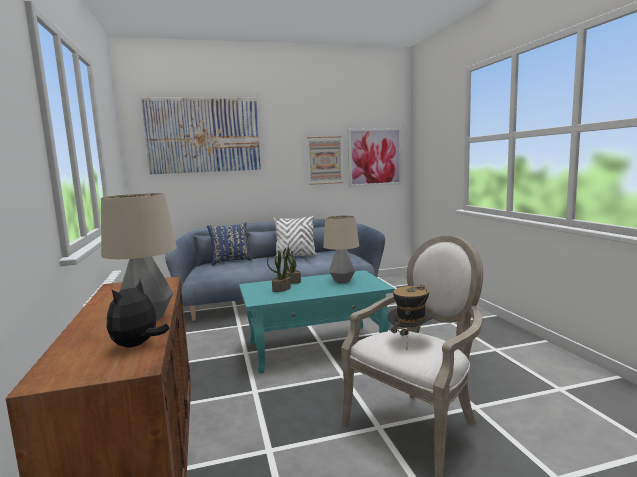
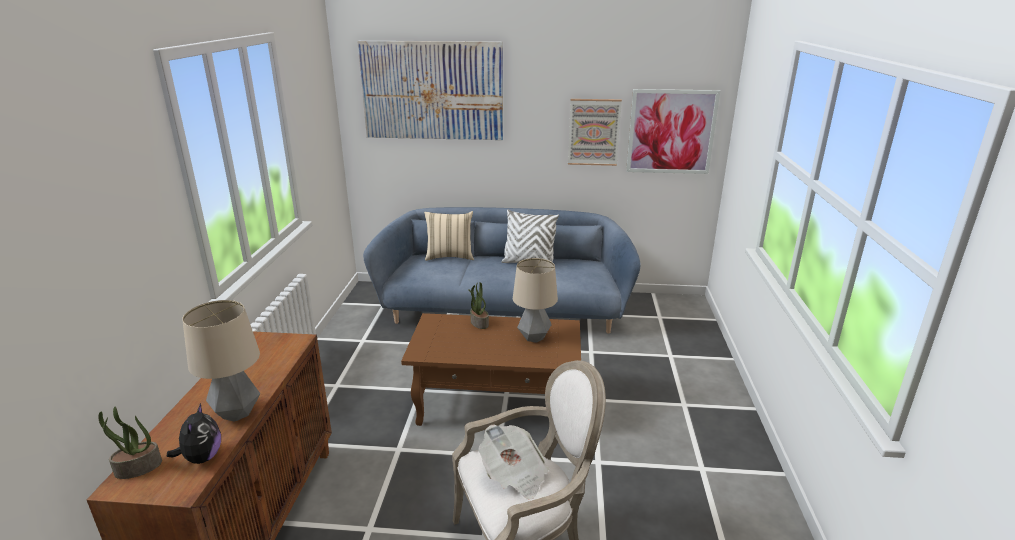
camera: 20 degrees right, 15 degrees up
(137, 345) = (202, 457): plush toy -> plush toy turned 135 degrees clockwise
(230, 261) = (450, 256): blue pillow -> beige pillow
(281, 289) = (457, 337): potted plant -> potted plant (138, 468)
(317, 347) = (497, 403): turquoise coffee table -> brown coffee table
(411, 341) = (514, 475): hat -> newspaper

